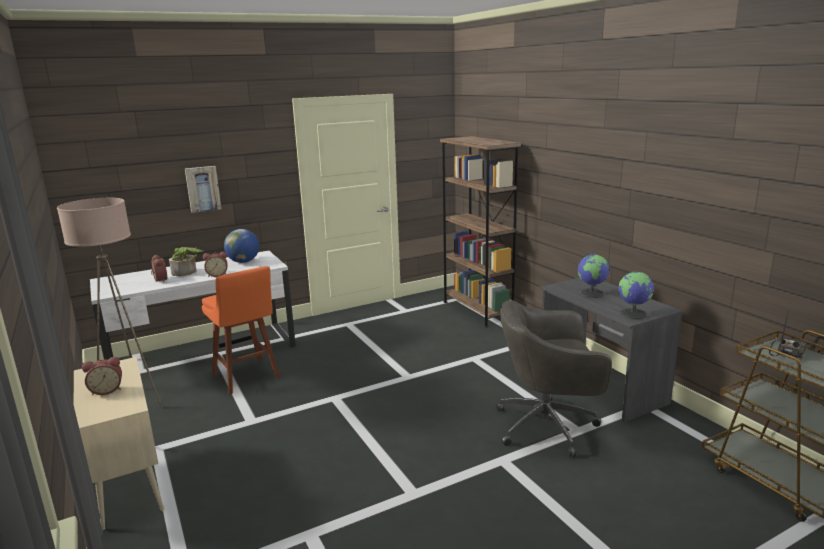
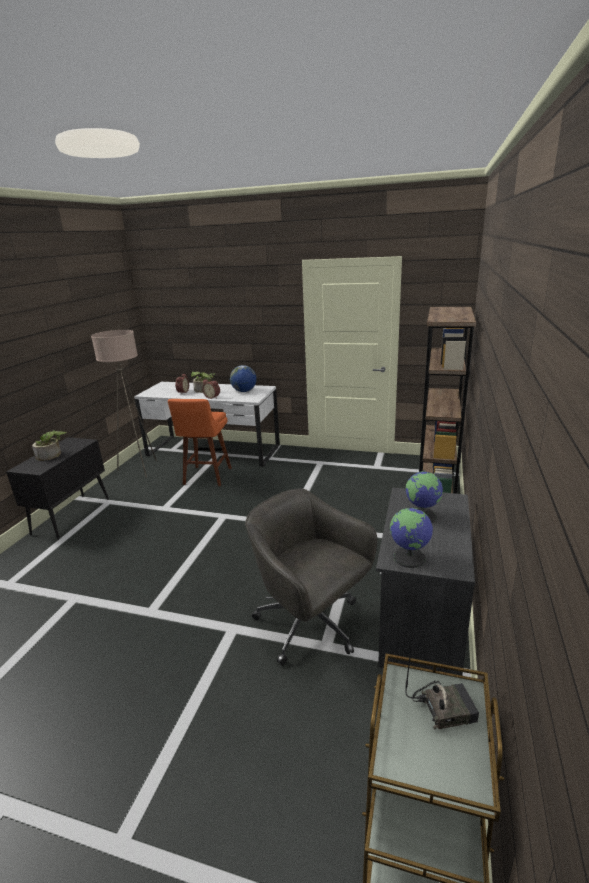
camera: 45 degrees right, 5 degrees up
(107, 390) = (52, 455): alarm clock -> potted plant
(128, 483) = (72, 515): beige cabinet -> black cabinet
(203, 188) = (230, 330): picture -> none

